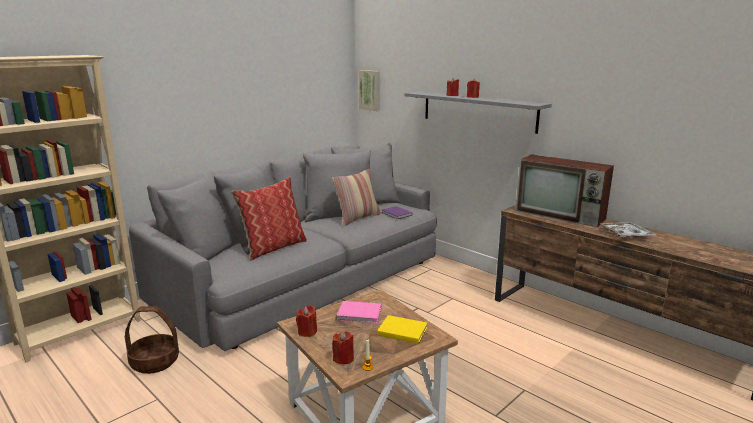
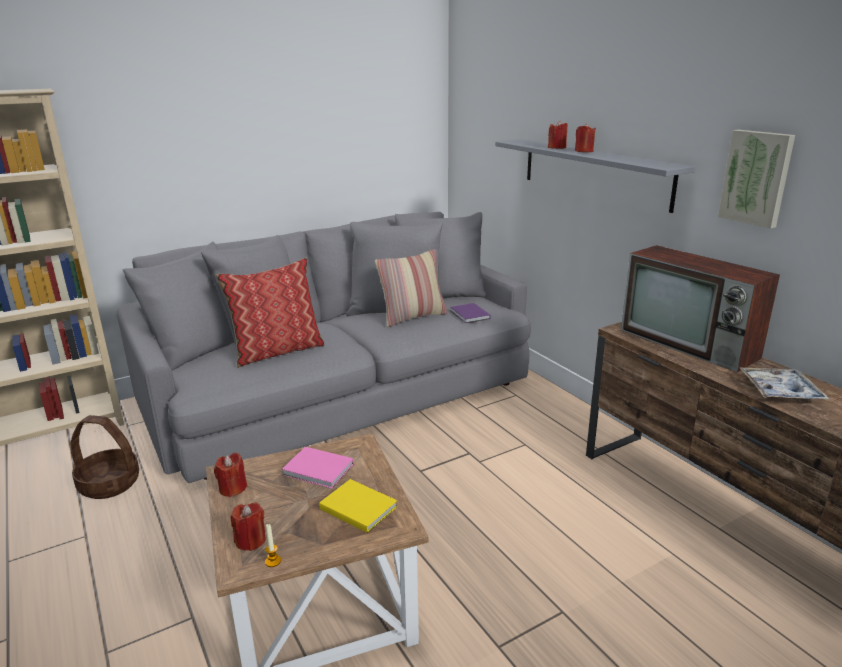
camera: 15 degrees right, 5 degrees up
(370, 90) = (464, 135): picture -> picture (756, 178)

